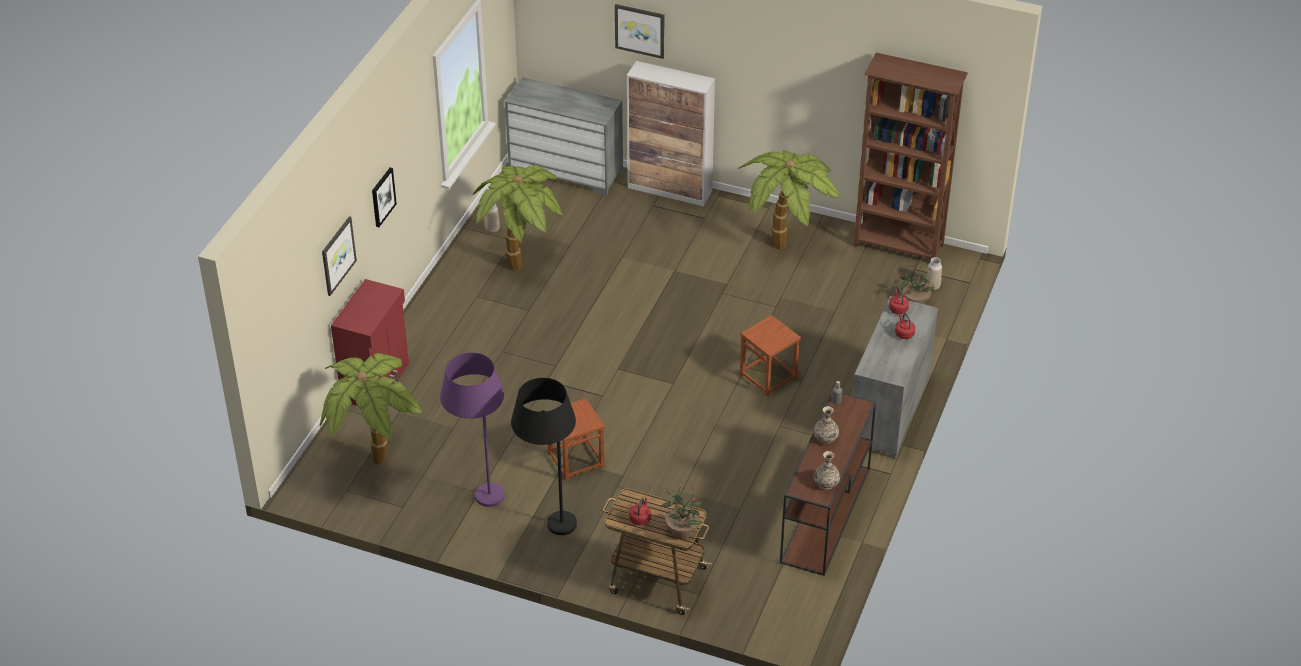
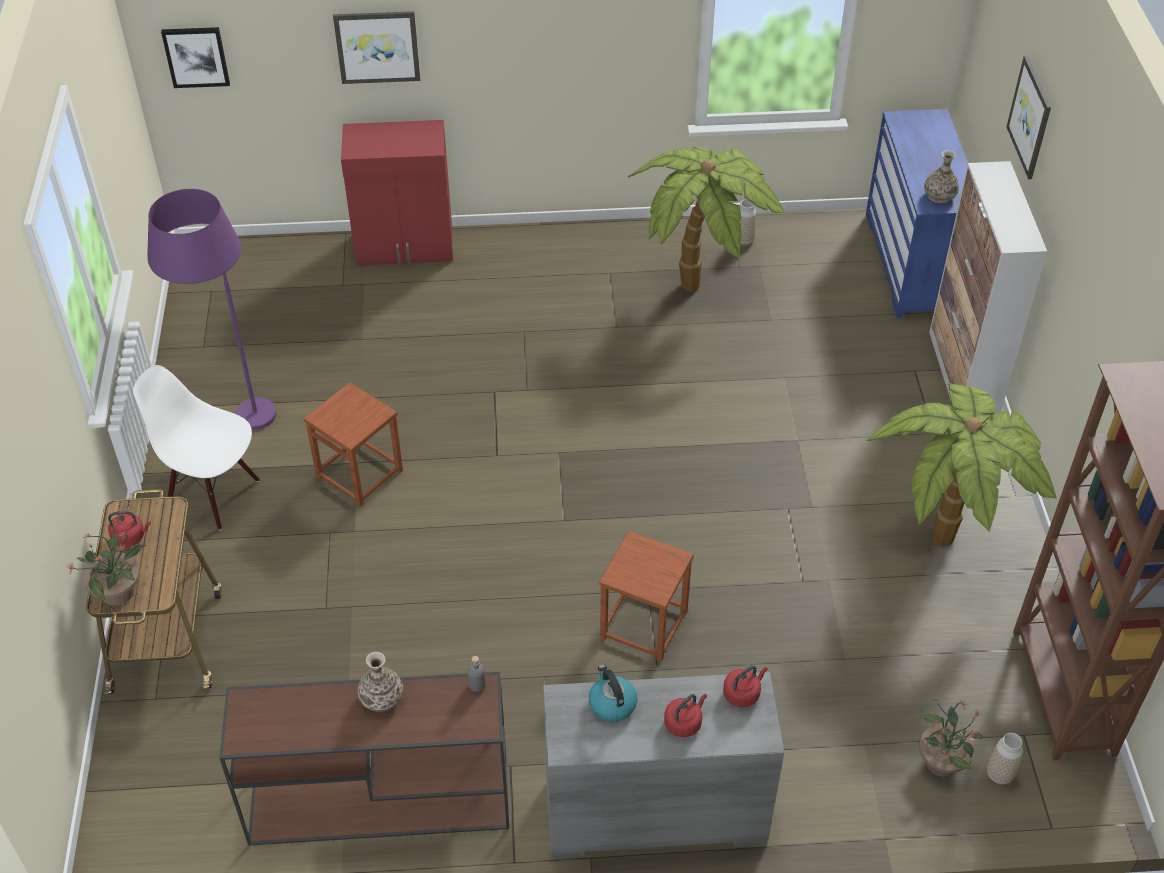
camera: 65 degrees right, 5 degrees up
(373, 463) = (267, 295): potted plant -> none
(382, 197) = (515, 42): picture -> picture (196, 56)
(549, 532) = (214, 494): black floor lamp -> white chair
(566, 170) = (912, 263): grey dresser -> blue dresser
(826, 482) = (275, 734): vase -> vase (939, 196)
(879, 354) = (612, 703): none -> kettle

